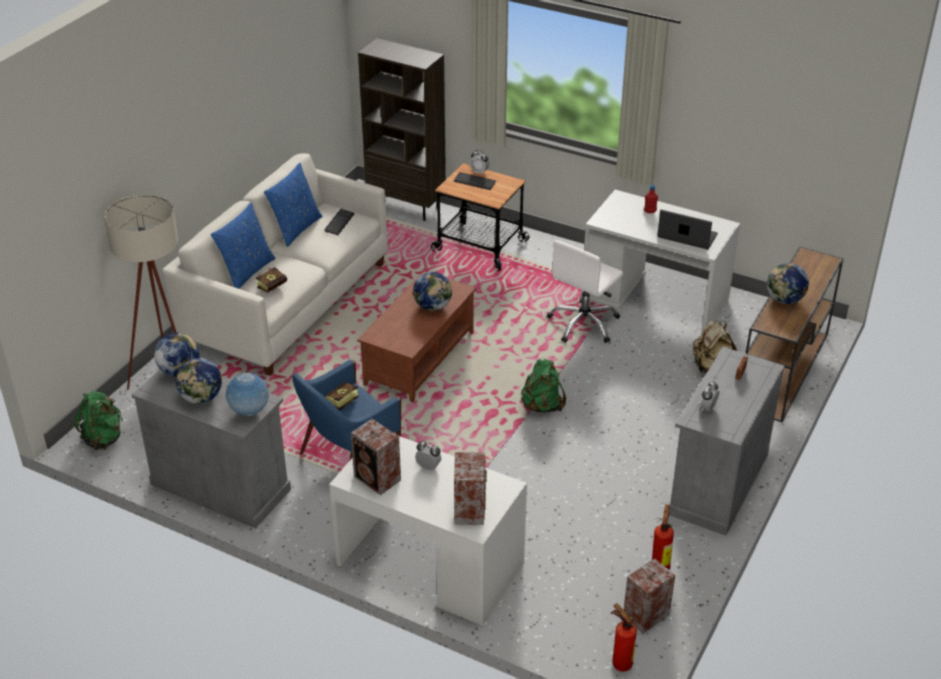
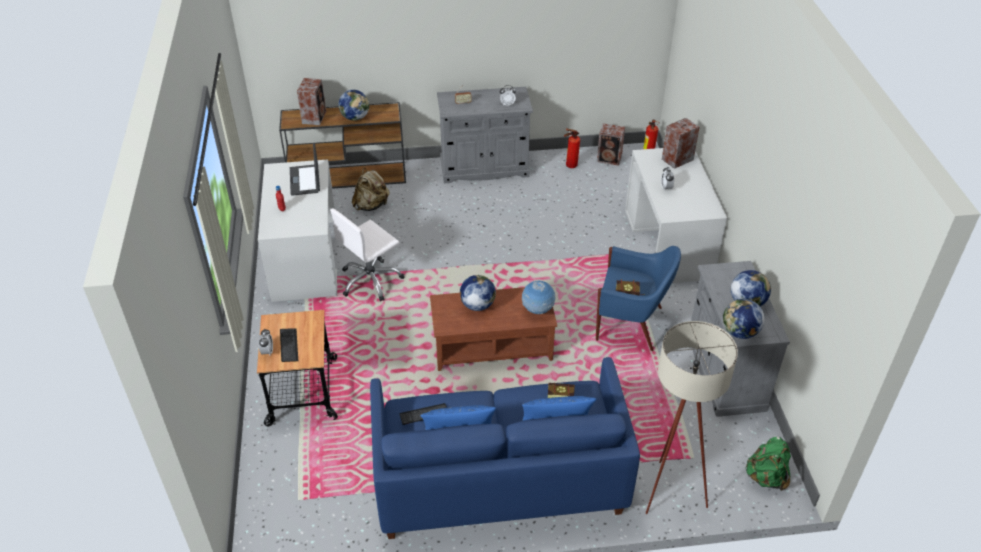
camera: 125 degrees left, 5 degrees up
(249, 412) = (728, 271): globe -> globe (537, 310)
(286, 303) = (499, 477): white sofa -> blue sofa
(378, 479) = (699, 201): speaker -> speaker (314, 117)
(407, 206) = (264, 487): brown bookcase -> none
(542, 406) = (484, 261): green backpack -> none
(584, 324) = (370, 280): white office chair -> white office chair turned 135 degrees clockwise

